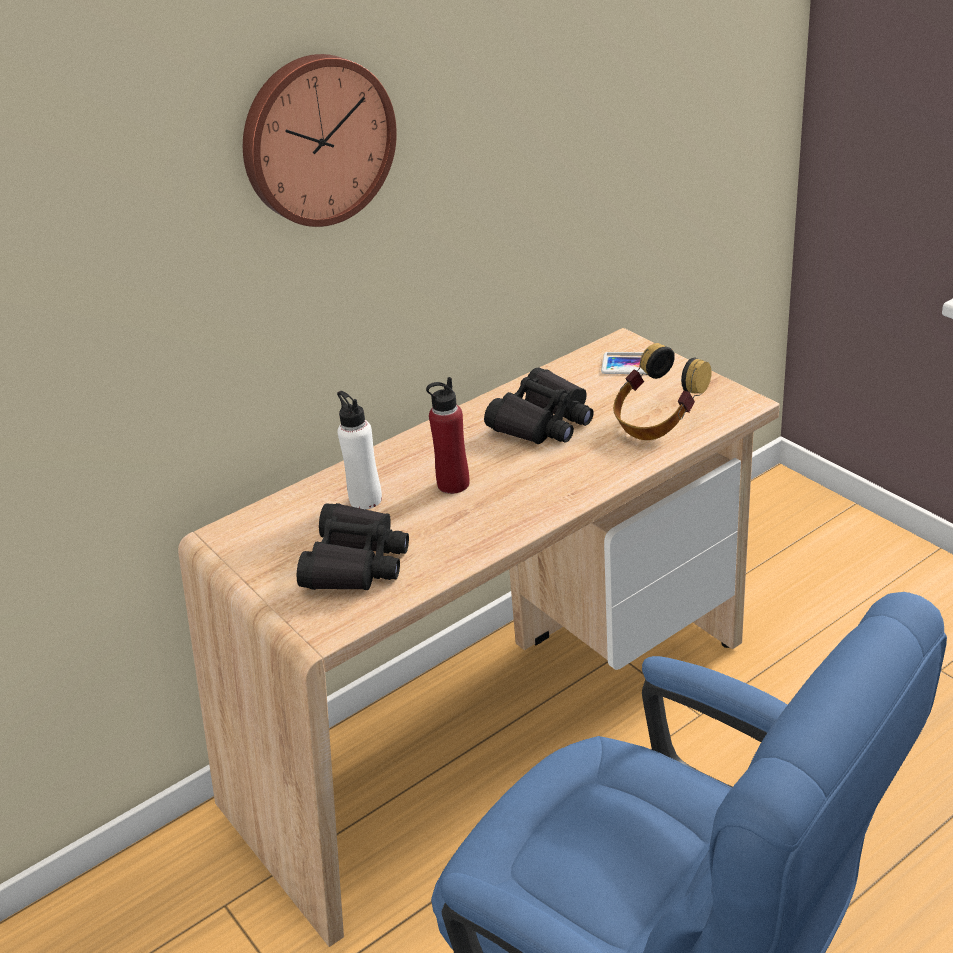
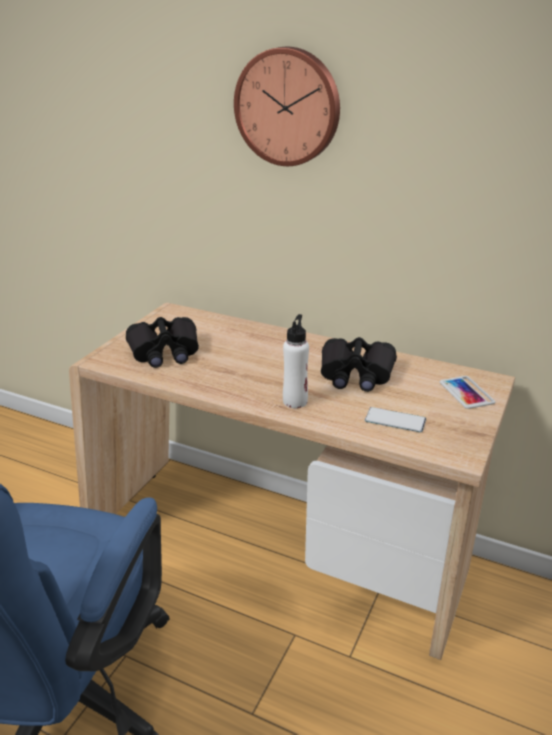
camera: 60 degrees right, 5 degrees down
(365, 499) = (226, 339): white bottle -> white bottle (295, 401)
(453, 484) = (260, 361): red bottle -> none
(657, 423) = (395, 420): headphones -> phone

